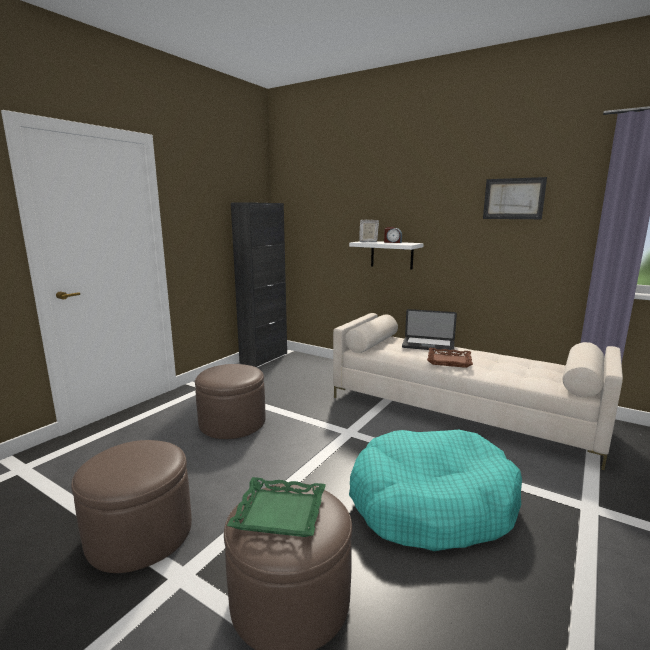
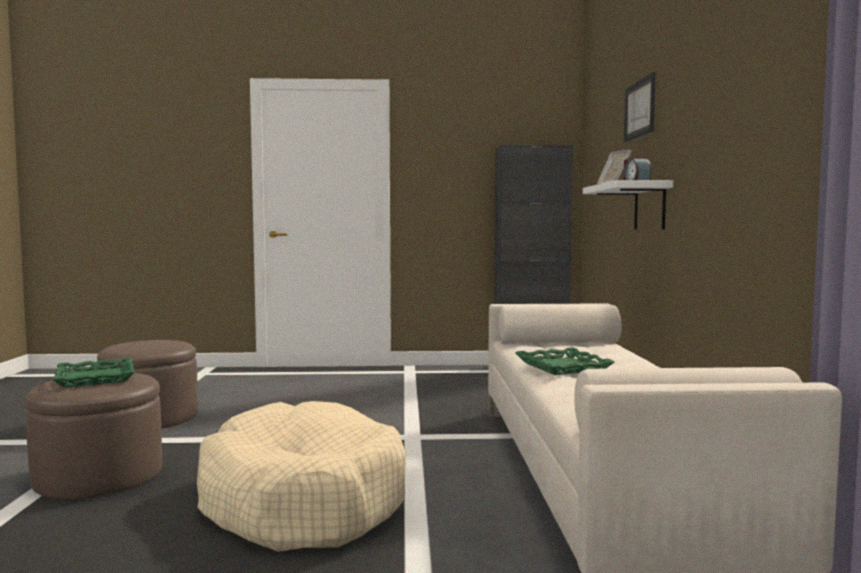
camera: 55 degrees right, 10 degrees down
(232, 422) = (354, 396): brown ottoman -> none
(428, 345) = (610, 354): laptop -> none
(431, 503) = (301, 501): turquoise dog bed -> beige dog bed
(449, 361) = (562, 367): brown tray -> green tray
(513, 198) = (753, 67): picture -> picture (640, 109)

